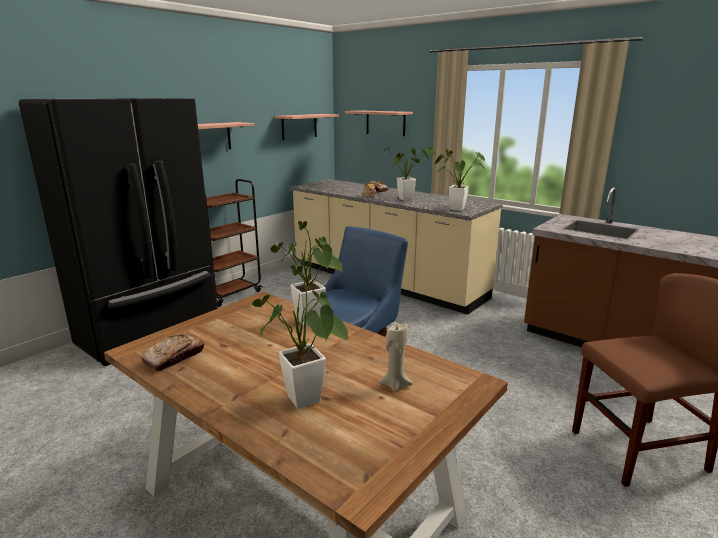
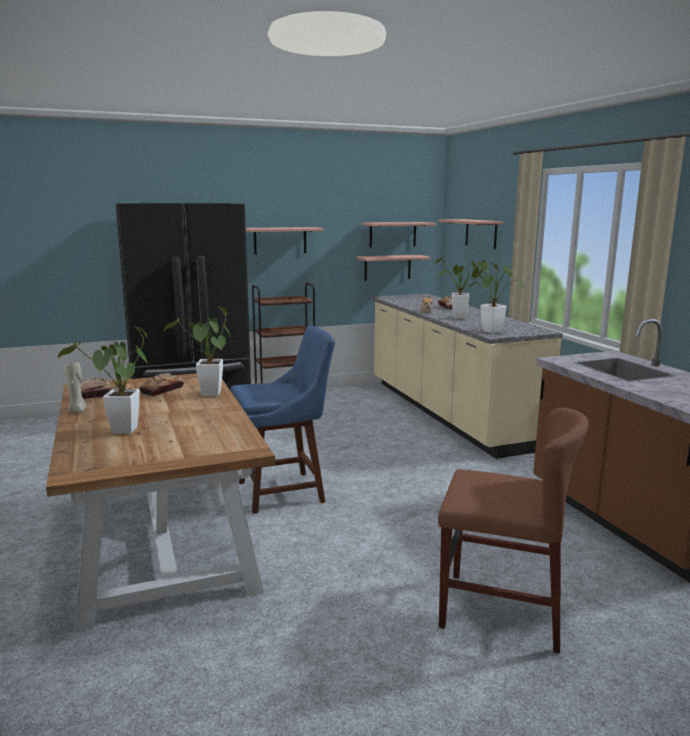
camera: 30 degrees right, 5 degrees down
(247, 329) = (162, 390): none -> bread
(297, 158) = (387, 267): none -> shelf
(395, 384) = (193, 437): beige candle -> beige candle (77, 411)

